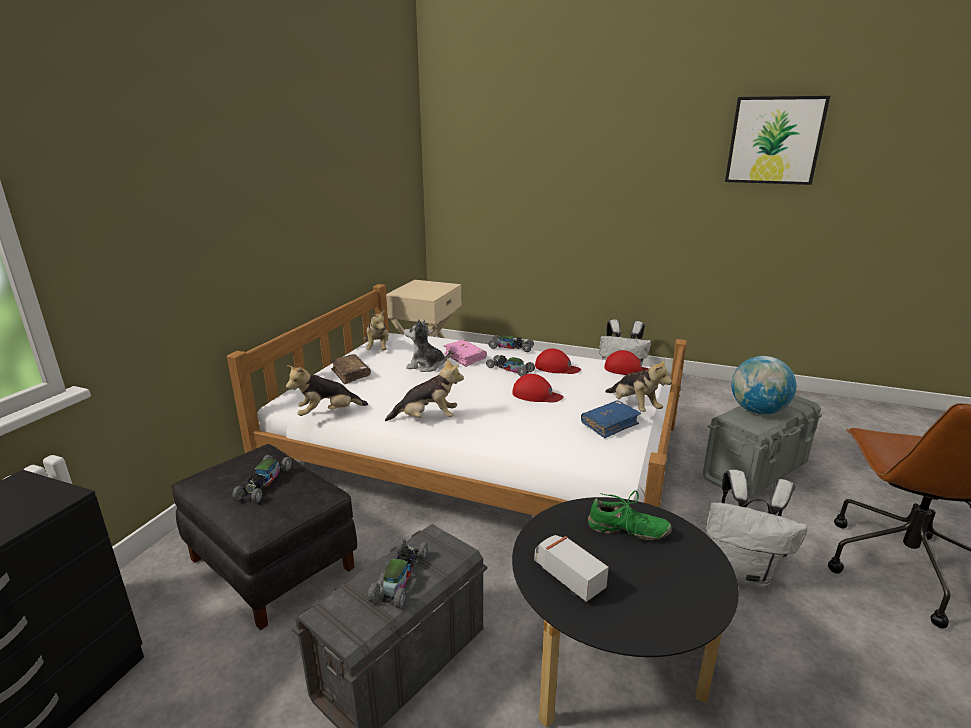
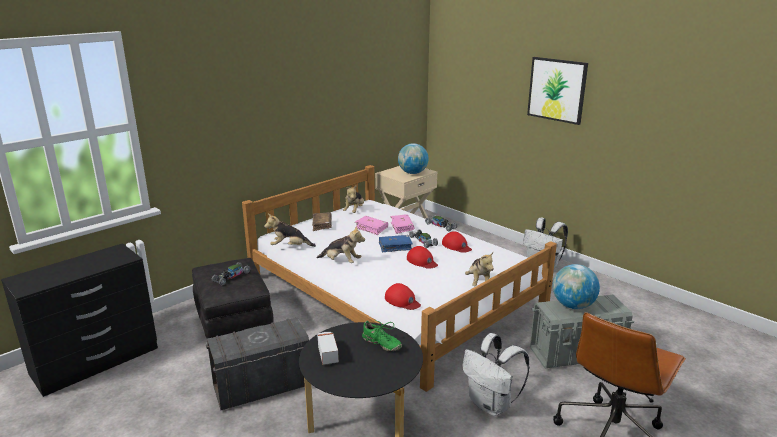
camera: 25 degrees right, 0 degrees up
(400, 577) = (261, 336): toy car -> none
(426, 366) = (371, 228): plush toy -> pink book
(433, 289) = (412, 173): none -> globe
(609, 424) = (448, 289): blue book -> blue book (395, 247)
(627, 369) = (505, 257): red cap -> red cap (402, 301)
(774, 140) = (675, 90): picture -> picture (557, 90)

